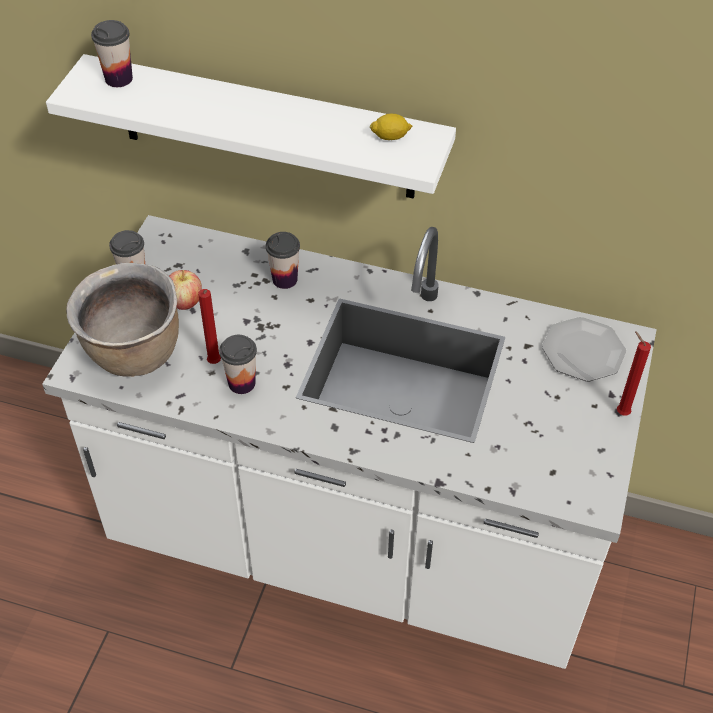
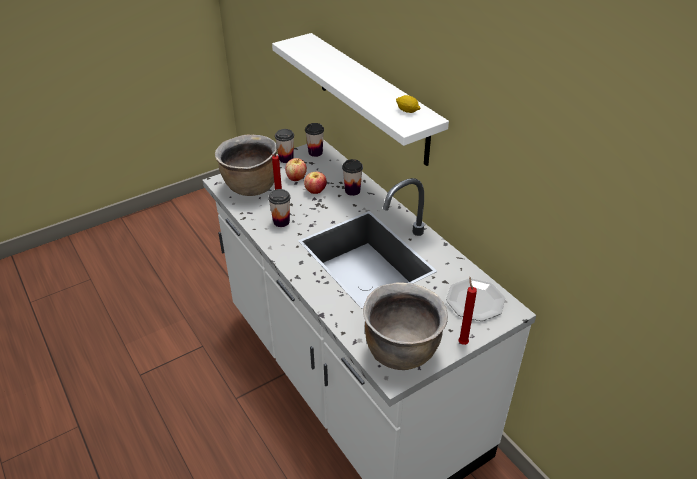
camera: 40 degrees right, 10 degrees down
(118, 79) = (312, 45): cup -> cup (315, 152)
(236, 308) = (315, 191): none -> apple
(572, 467) = (401, 351): none -> brown cooking pot

